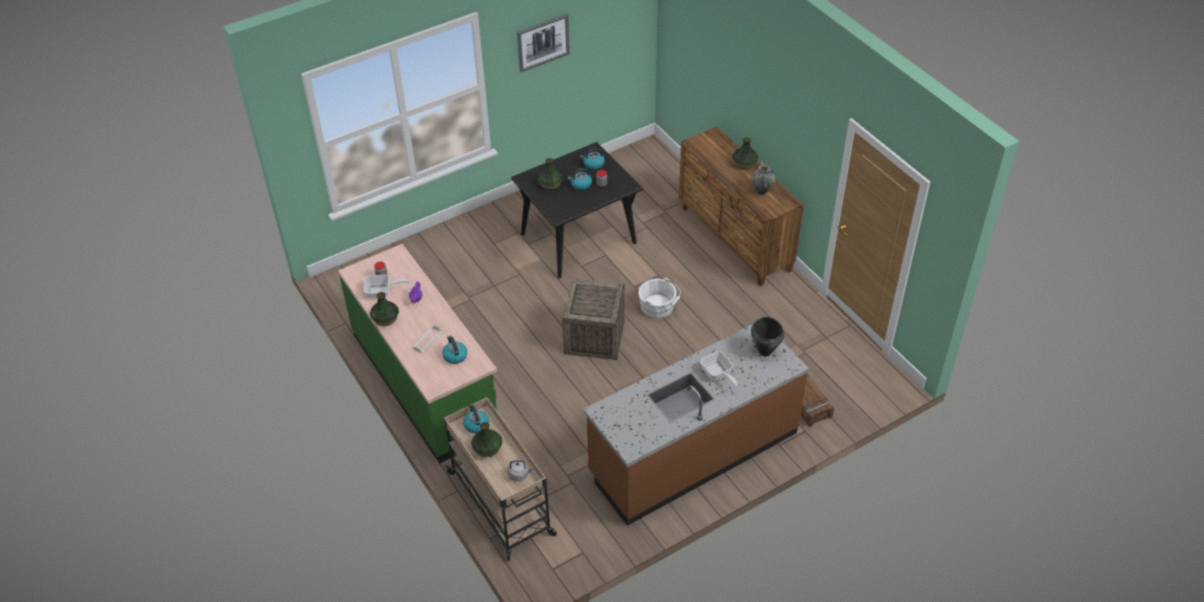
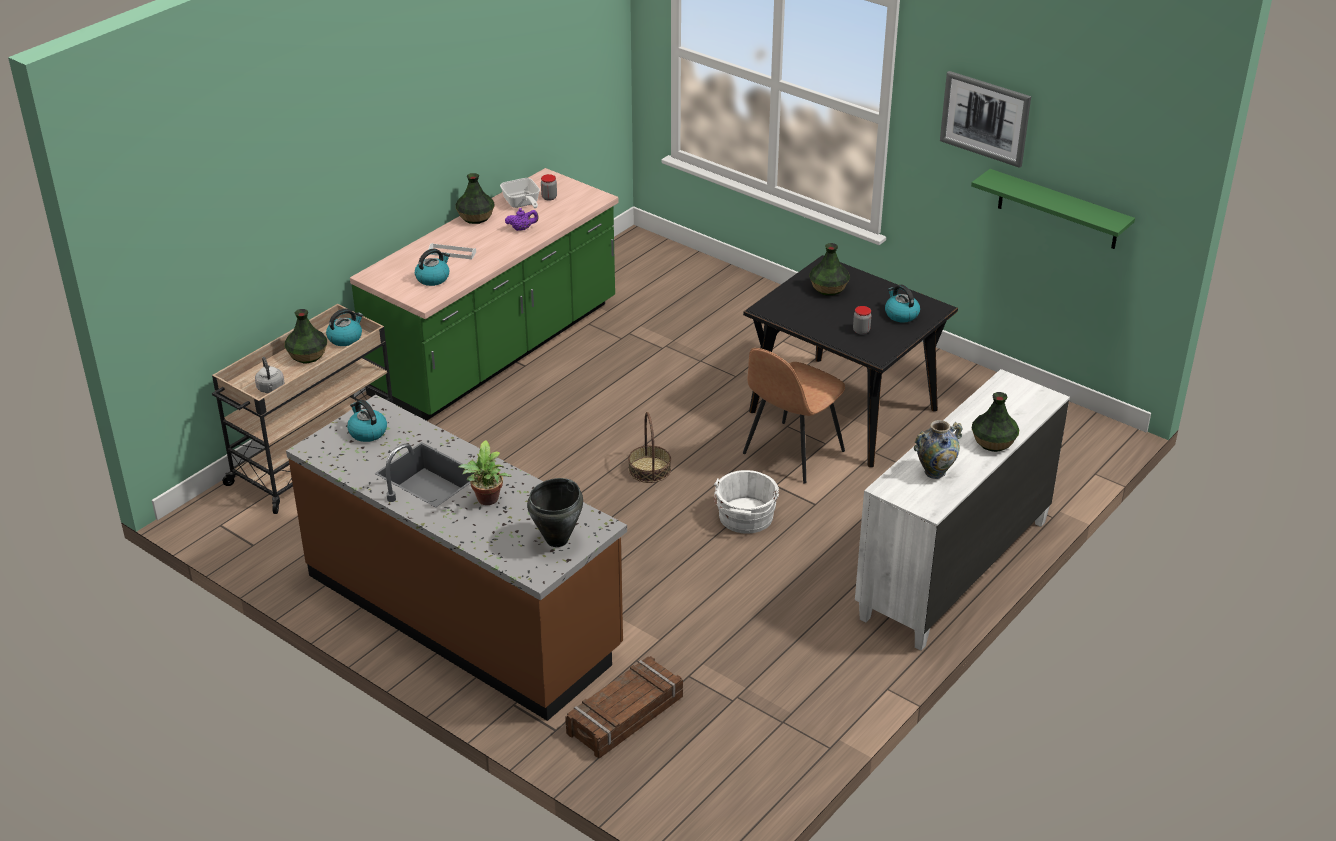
camera: 70 degrees right, 10 degrees down
(580, 184) = (846, 313): kettle -> kettle (367, 432)
(592, 60) = (1058, 210): none -> green shelf
(594, 337) = (649, 470): crate -> basket
(608, 271) = (791, 453): none -> brown chair
(718, 374) = (487, 501): frying pan -> potted plant
(734, 239) = (953, 569): brown dresser -> white dresser

